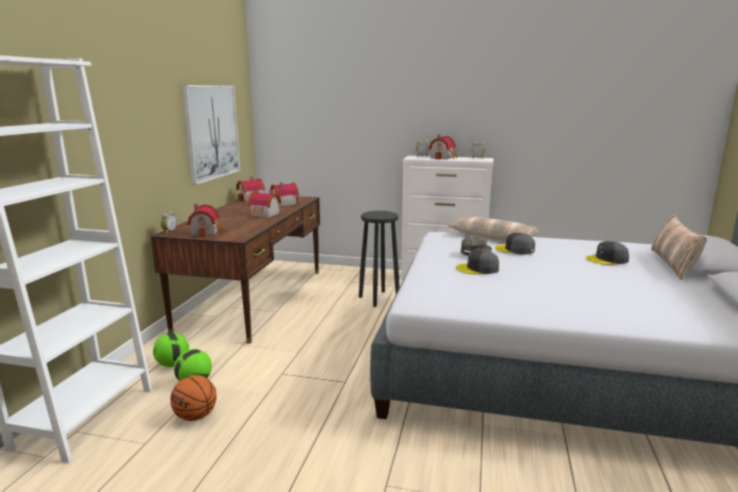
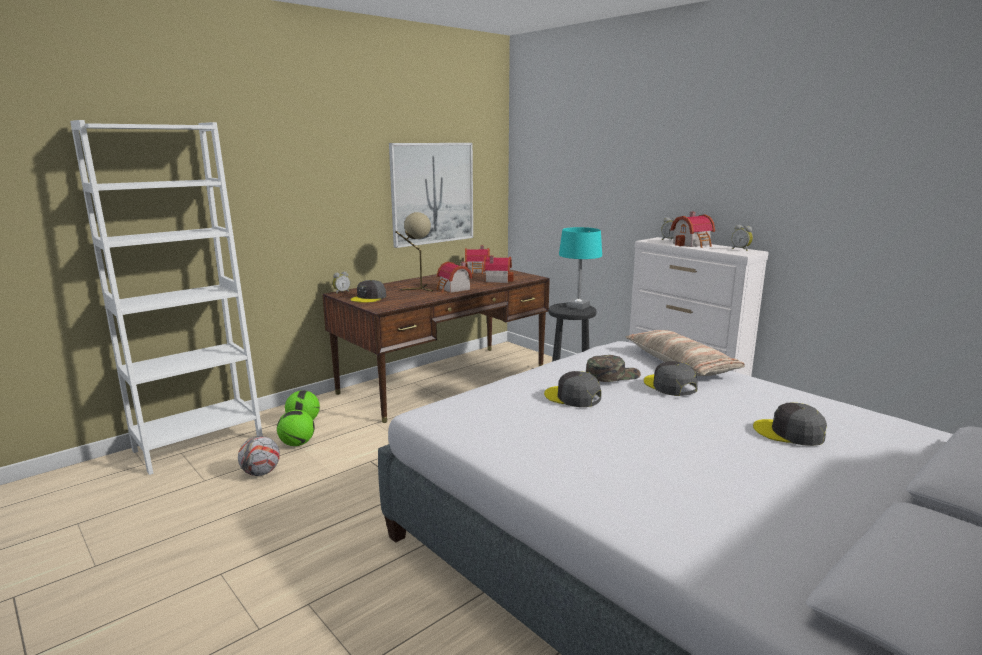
camera: 35 degrees right, 0 degrees up
(195, 416) = (260, 473): basketball -> football
(207, 232) = (369, 298): toy house -> grey cap
(235, 219) = (418, 289): none -> beige table lamp
(381, 212) = (578, 306): none -> turquoise table lamp
(673, 264) = (905, 470): pillow -> none

